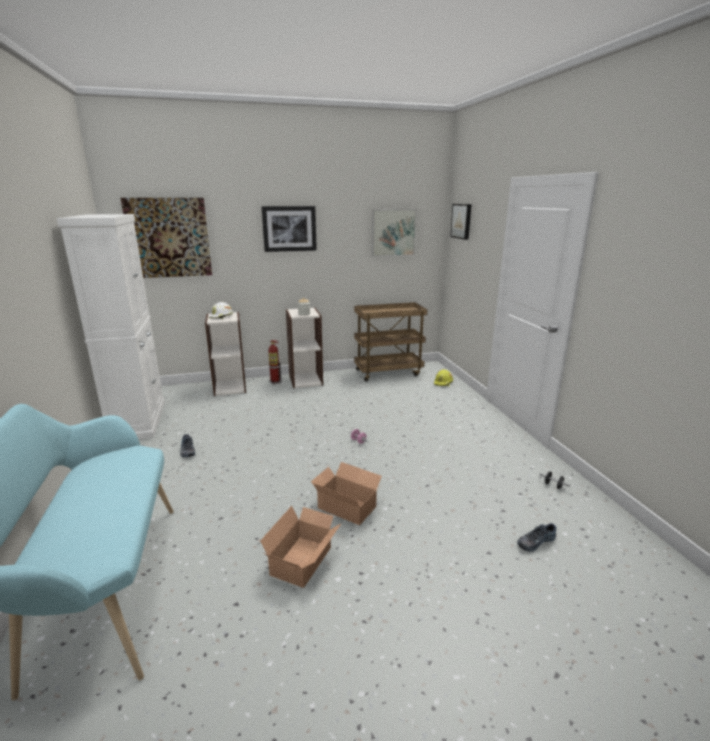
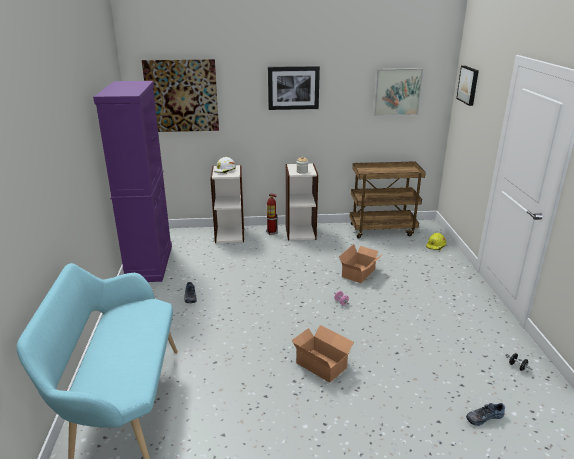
camera: 10 degrees right, 5 degrees up
(138, 421) = (149, 263): white cabinet -> purple cabinet
(304, 560) = (279, 407): cardboard box -> cardboard box (360, 273)

